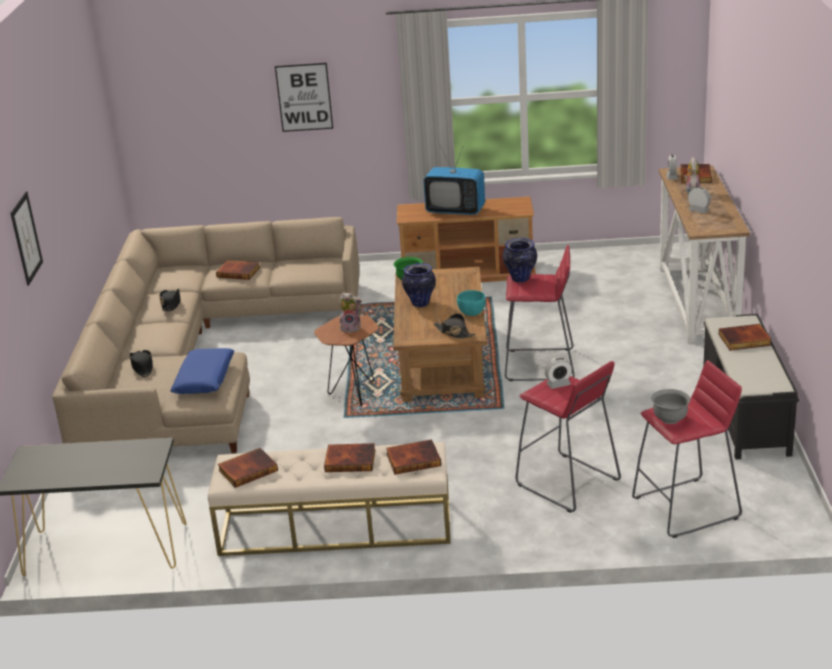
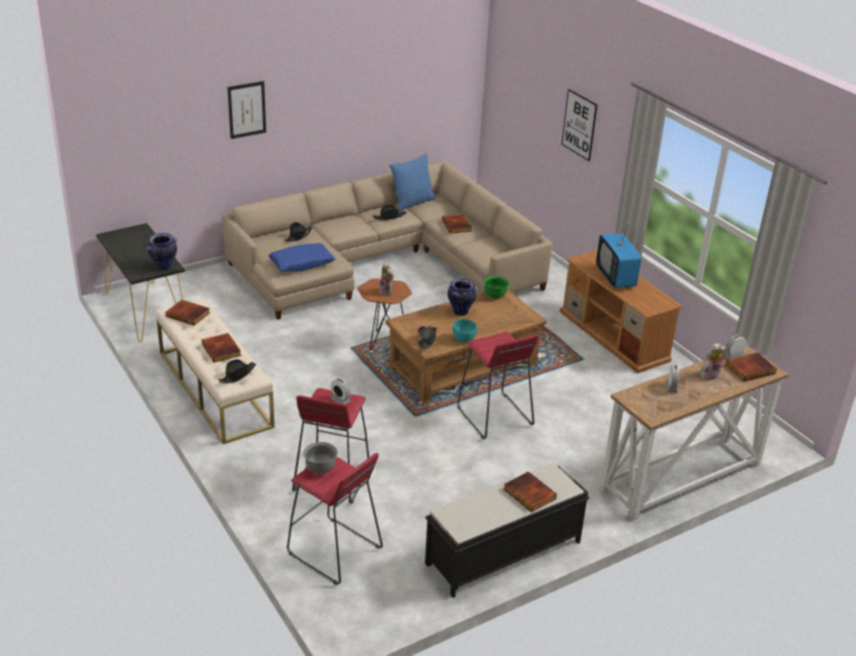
camera: 55 degrees right, 5 degrees up
(156, 285) = (412, 202): none -> blue pillow
(413, 459) = (237, 375): book -> black hat
(520, 279) = (501, 338): vase -> vase (164, 267)

